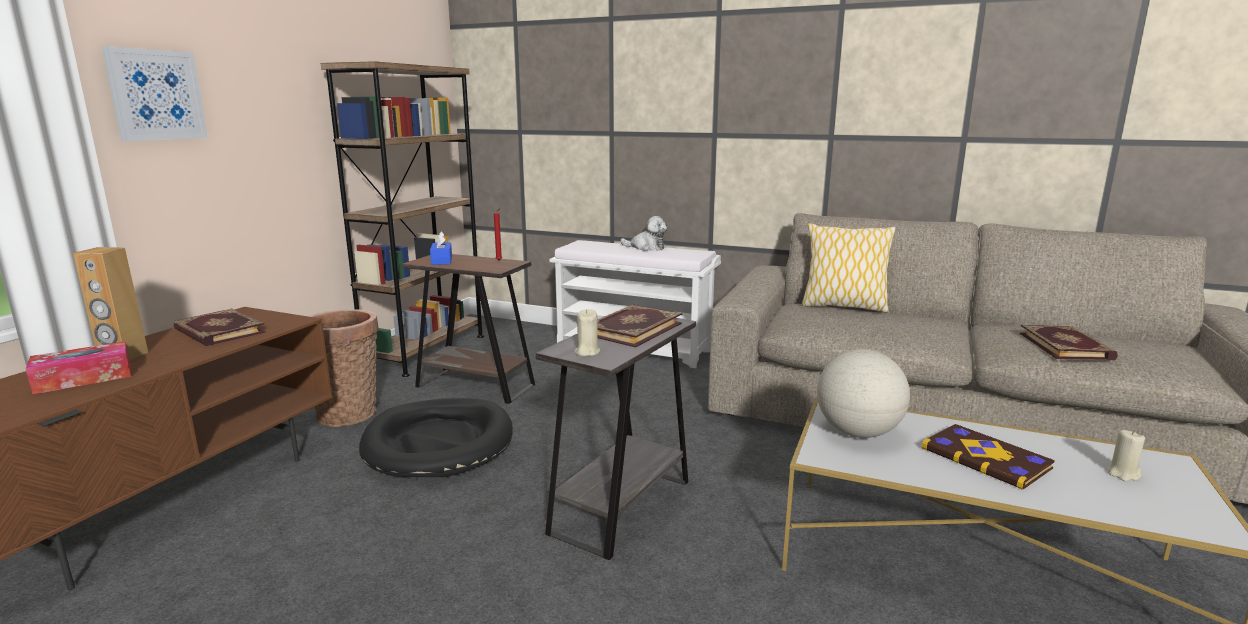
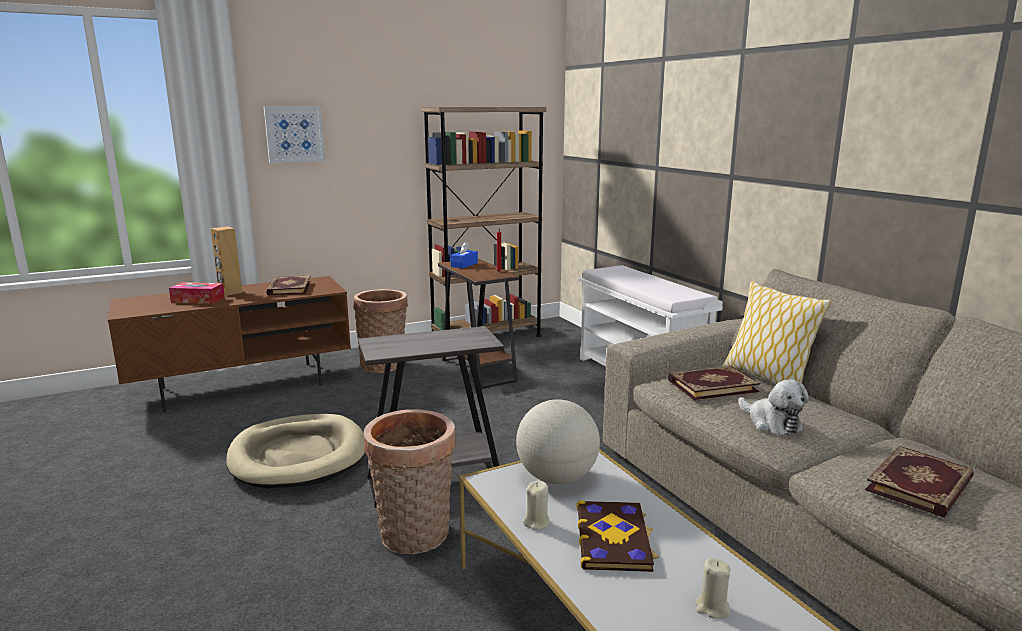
camera: 40 degrees right, 0 degrees up
(418, 550) = (298, 456): none -> beige dog bed
(439, 443) = (400, 400): black dog bed -> none
(587, 352) = (382, 346): beige candle -> beige candle (536, 522)
(632, 329) = (447, 339): book -> book (711, 385)
(646, 247) = (659, 282): plush toy -> plush toy (771, 423)
(697, 567) = (414, 537): none -> basket

